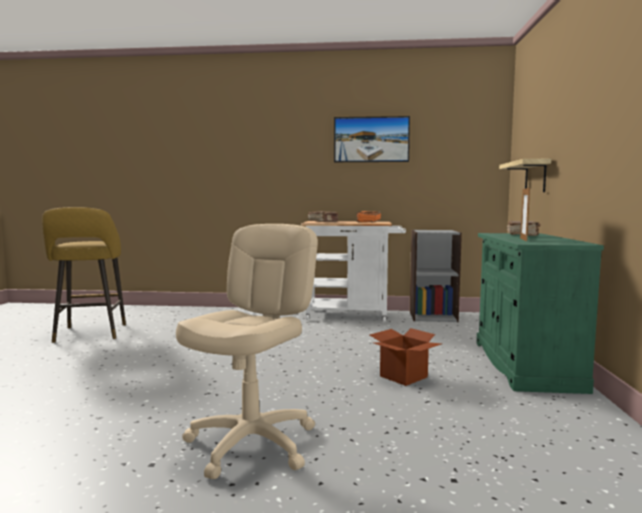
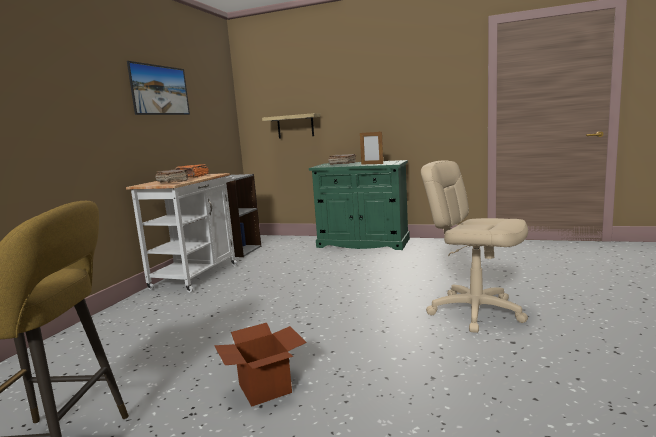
camera: 75 degrees left, 5 degrees up
(403, 376) = (370, 269): cardboard box -> cardboard box (264, 388)

